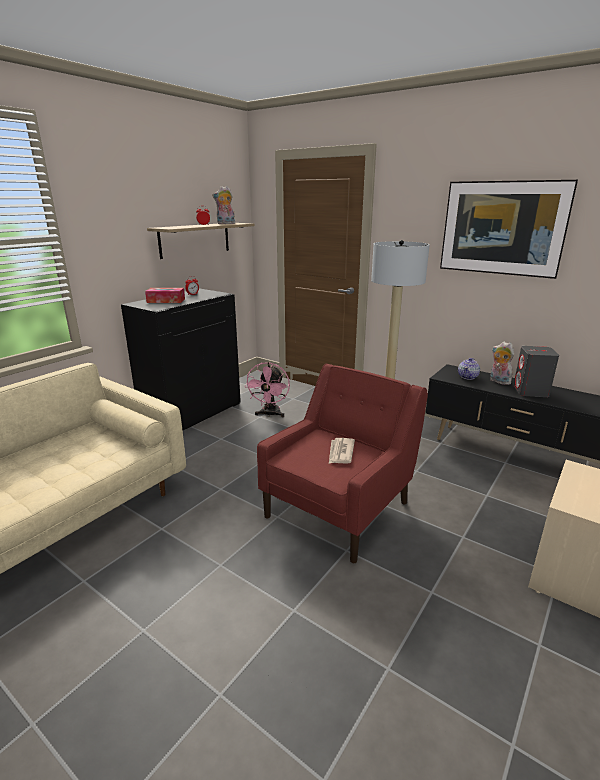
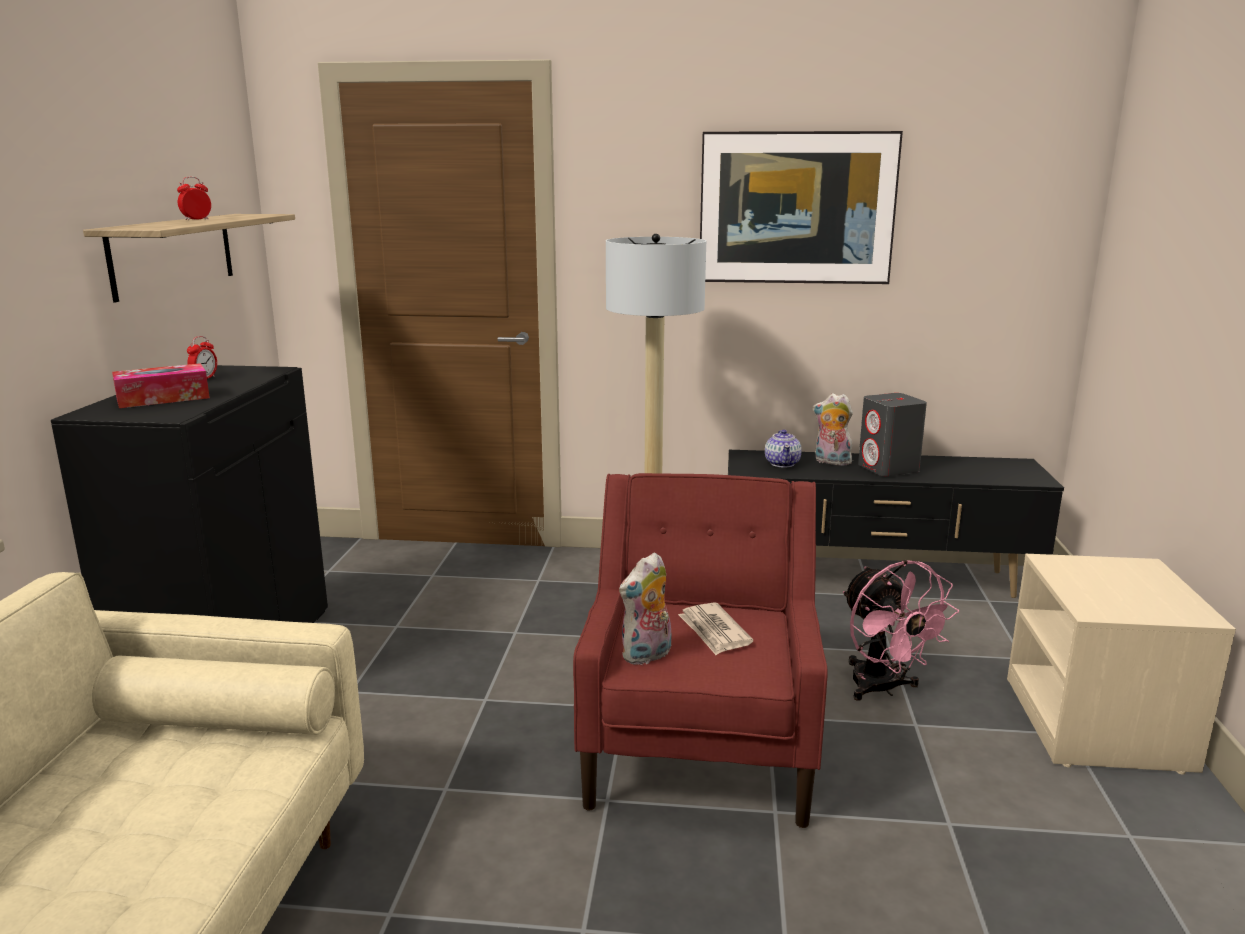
camera: 30 degrees left, 5 degrees down
(225, 224) = (238, 216): plush toy -> plush toy (647, 656)
(270, 414) = (412, 617): pink fan -> pink fan (883, 689)

